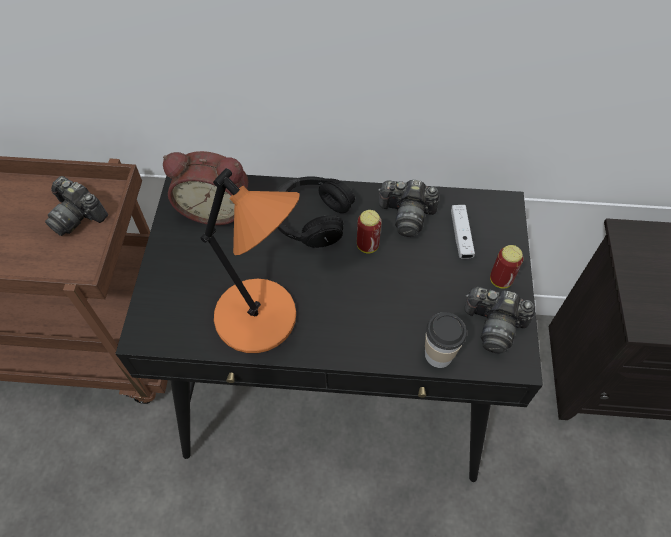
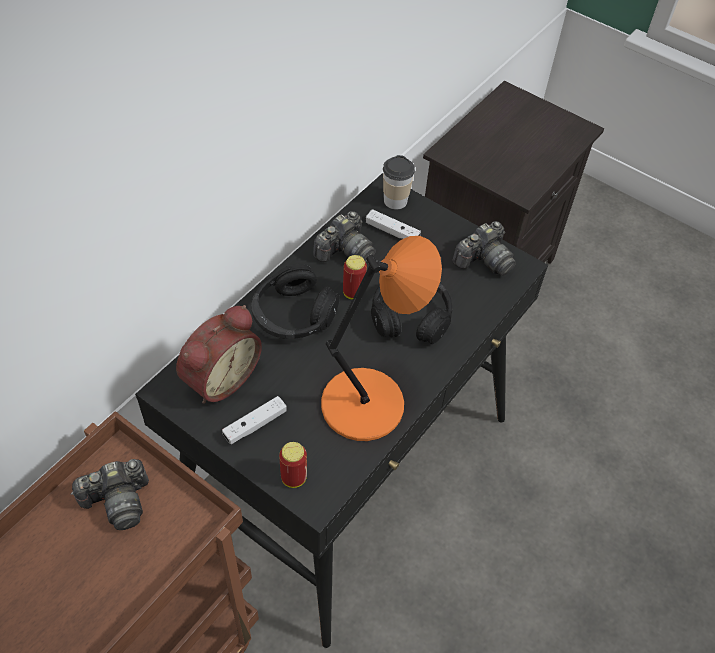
camera: 60 degrees left, 5 degrees down
(187, 254) = (255, 424): none -> white game controller
(377, 301) = (410, 316): none -> black headphones
(438, 354) = (484, 306): cup -> cup (395, 201)
(500, 280) = (449, 234): can -> can (294, 478)

